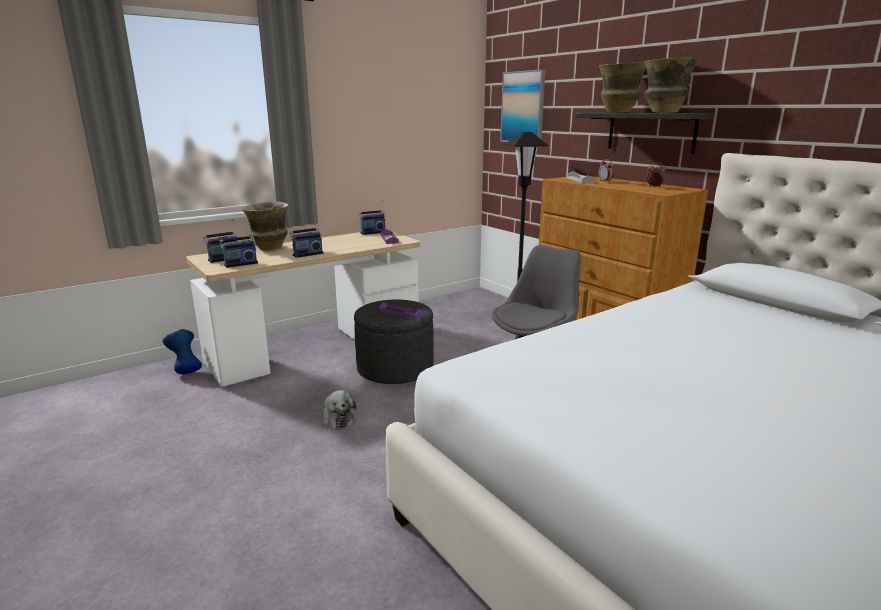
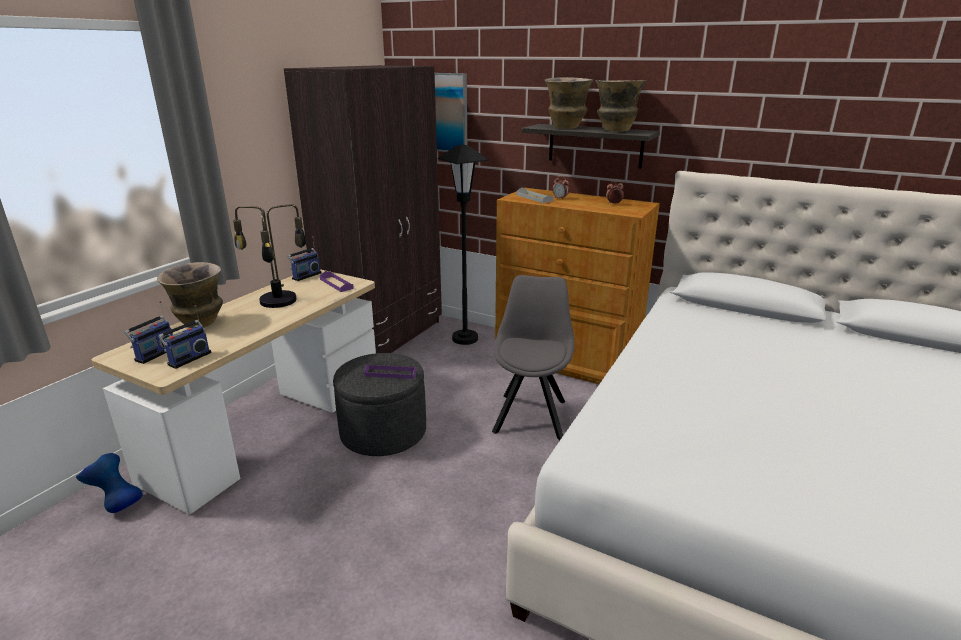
camera: 25 degrees left, 5 degrees up
(307, 254) = (261, 325): radio -> none
(335, 243) = (278, 301): none -> table lamp
(337, 418) = (365, 515): plush toy -> none
(449, 306) = (385, 337): none -> brown wardrobe

